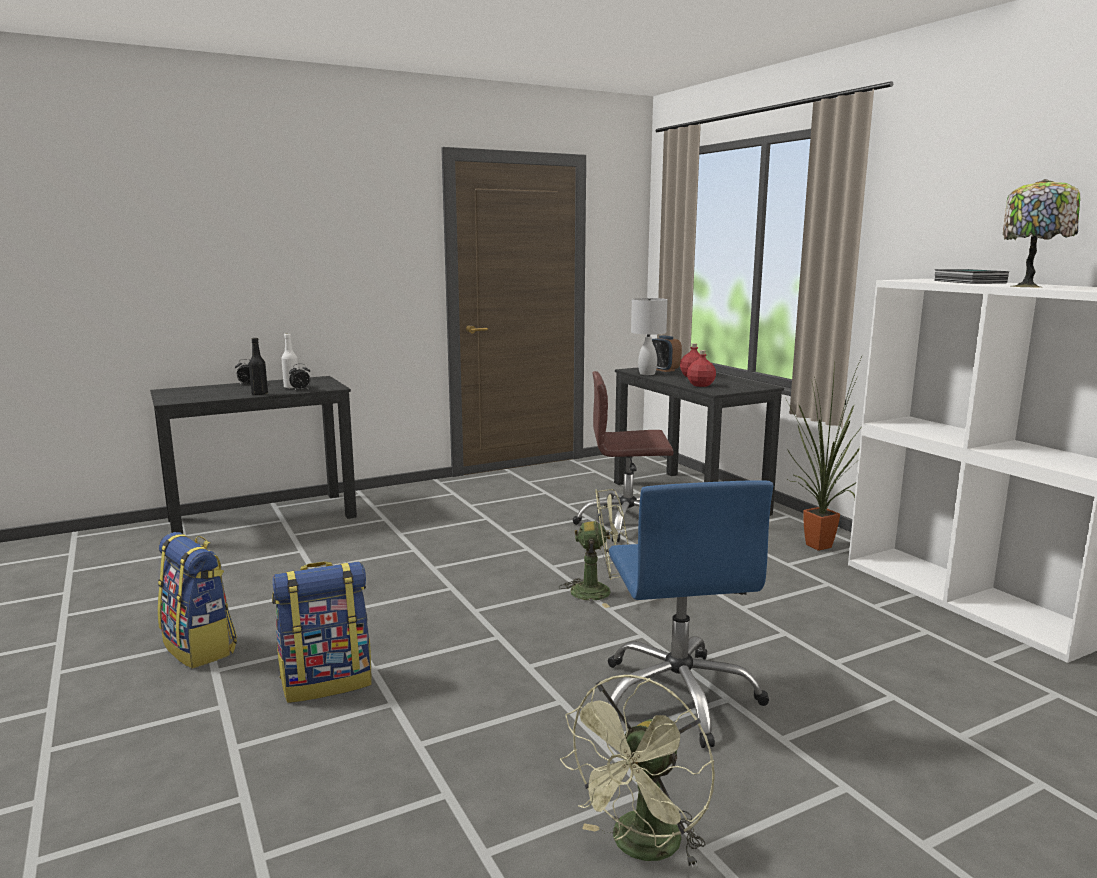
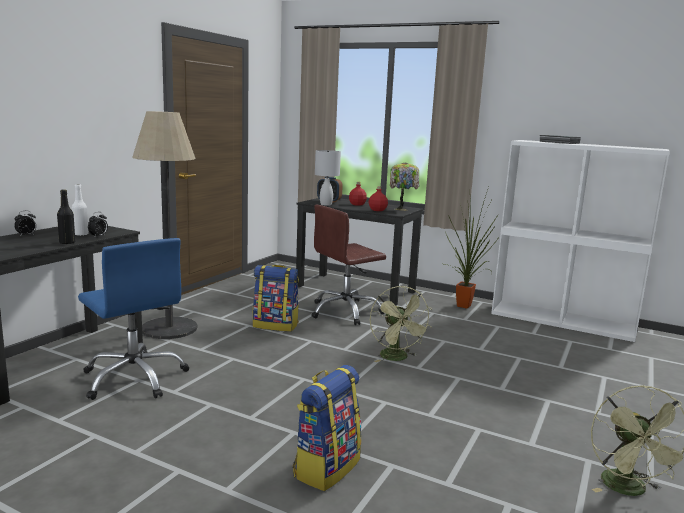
camera: 35 degrees left, 0 degrees up
(200, 647) = (183, 478): backpack -> backpack (276, 325)
(403, 507) = (169, 328): none -> floor lamp
(600, 592) = (397, 358): green fan -> green fan turned 105 degrees clockwise
(678, 696) = (526, 406): blue office chair -> blue office chair (135, 378)
(1029, 286) = (605, 146): table lamp -> table lamp (402, 209)

